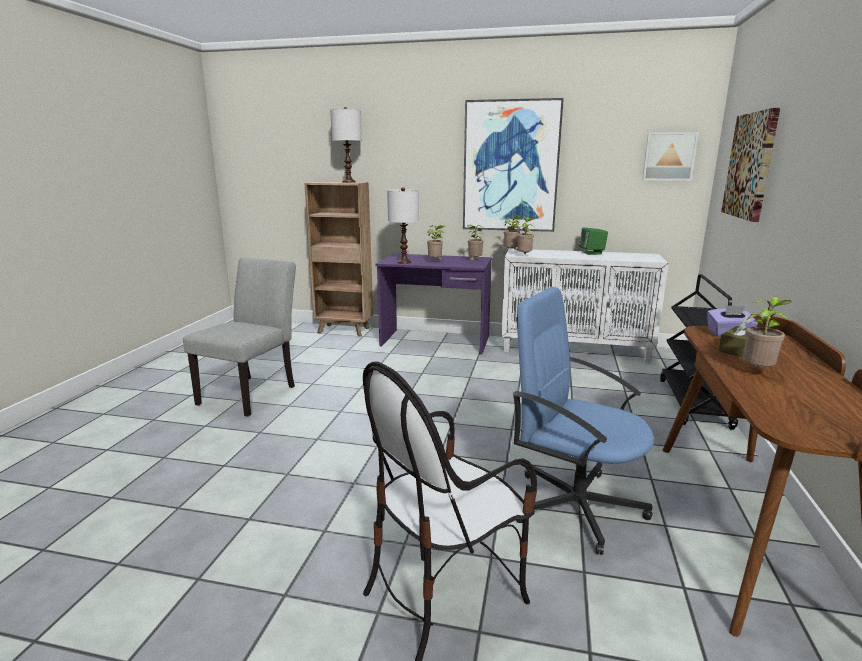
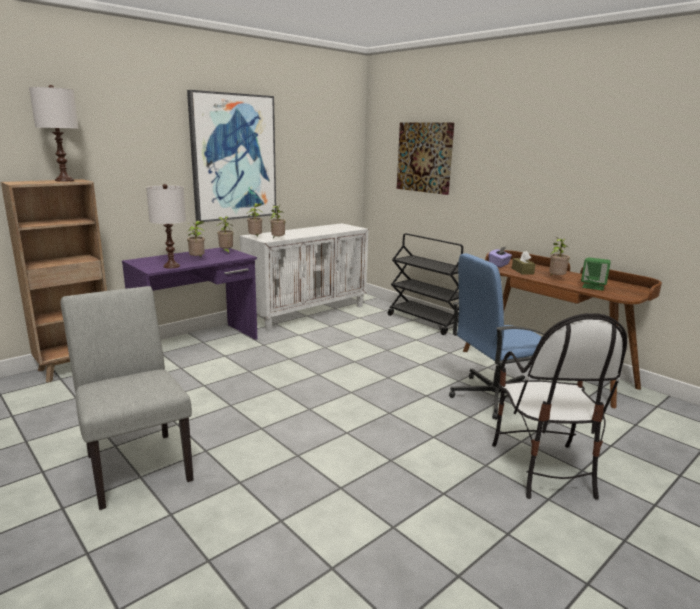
camera: 55 degrees left, 0 degrees up
(592, 253) = (307, 229): green speaker -> green speaker (593, 287)
(669, 156) = (340, 148): picture -> none

